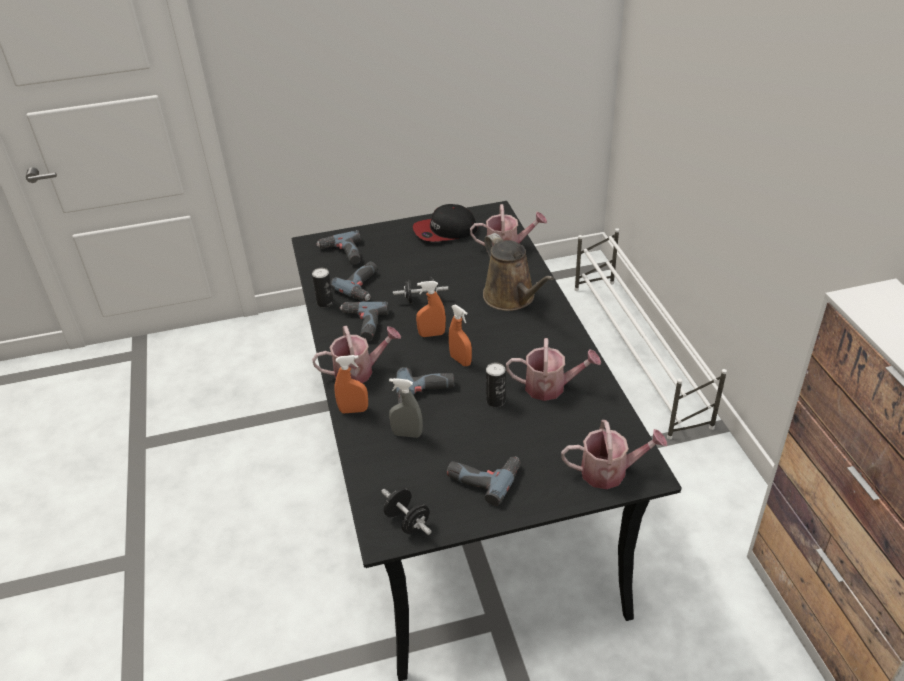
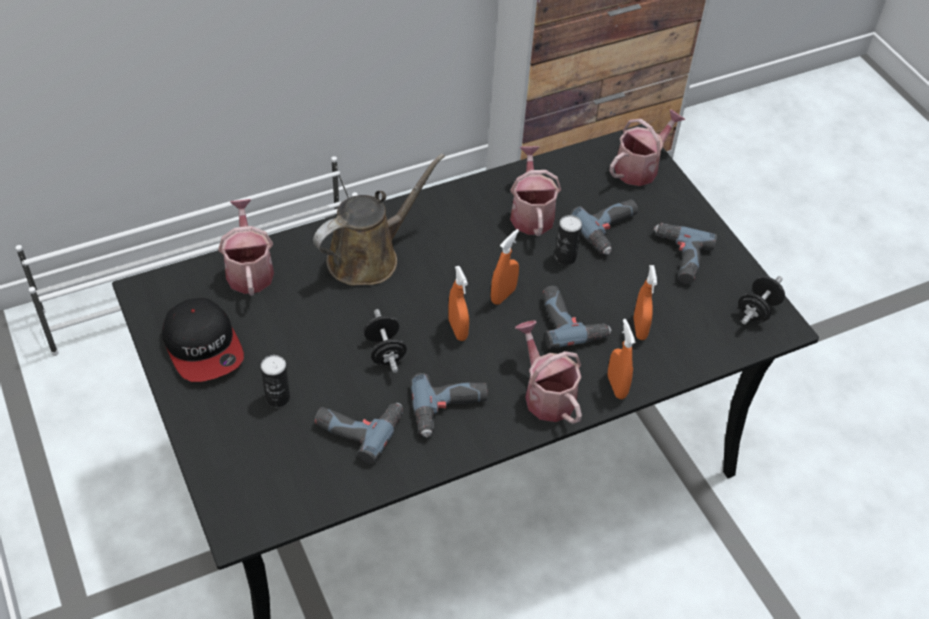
camera: 105 degrees left, 10 degrees up
(325, 303) = (405, 467): can -> can (277, 398)
(342, 254) = (272, 473): power drill -> power drill (611, 230)
(407, 434) = (639, 328): grey spray bottle -> orange spray bottle
(610, 471) = (640, 167): watering can -> watering can turned 60 degrees clockwise

